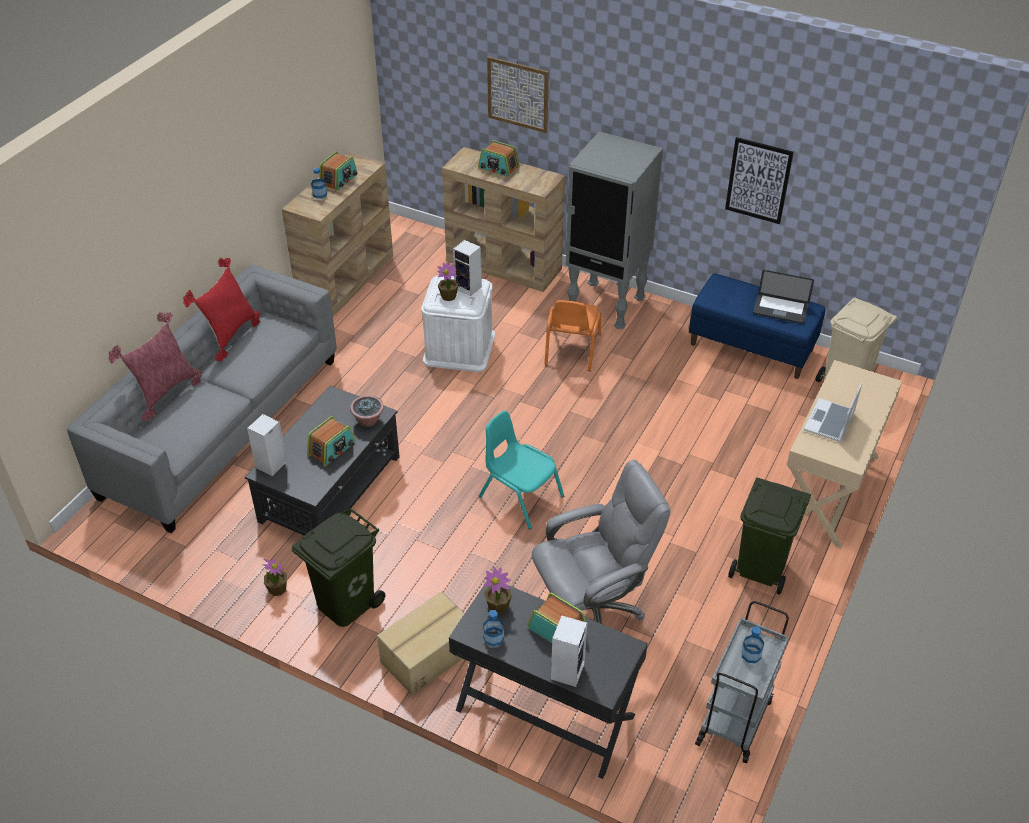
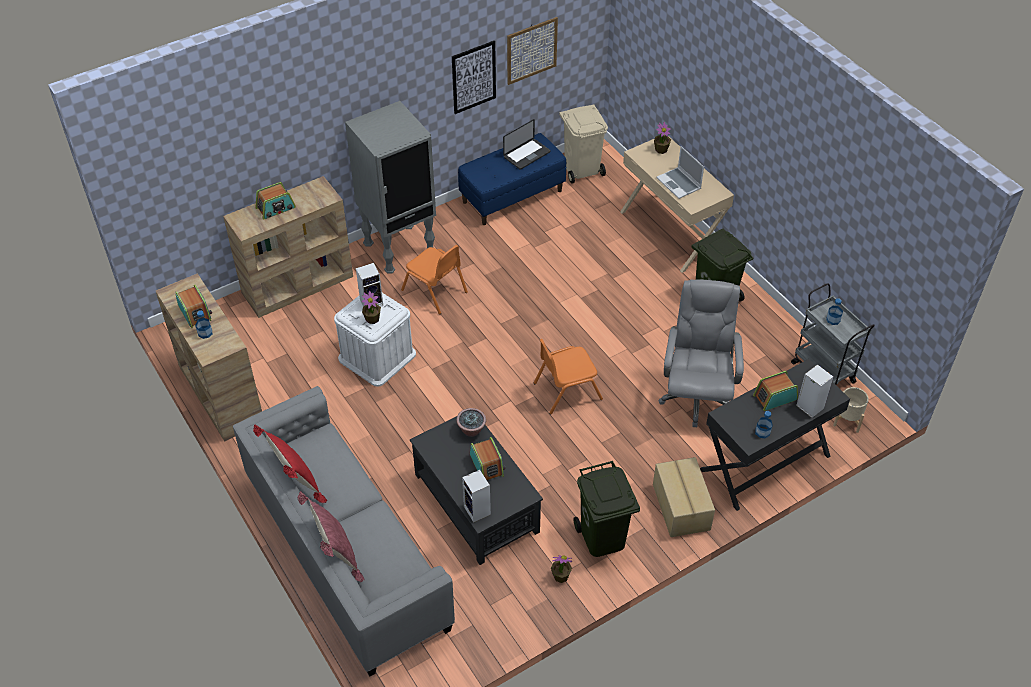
camera: 60 degrees left, 5 degrees up
(498, 606) = (737, 418): potted plant -> potted plant (661, 149)
(518, 93) = (264, 137): picture -> picture (531, 49)
(520, 496) = (567, 390): turquoise chair -> orange chair
(677, 777) = (848, 419): none -> beige planter

